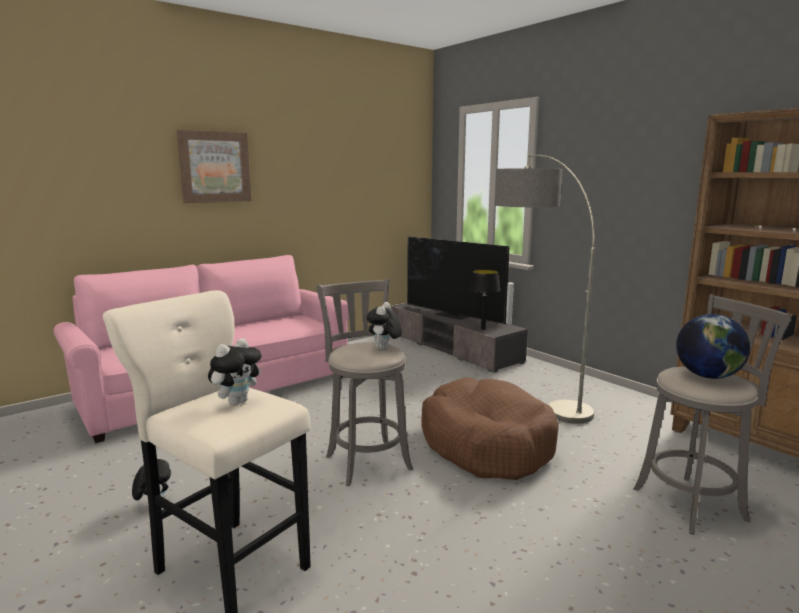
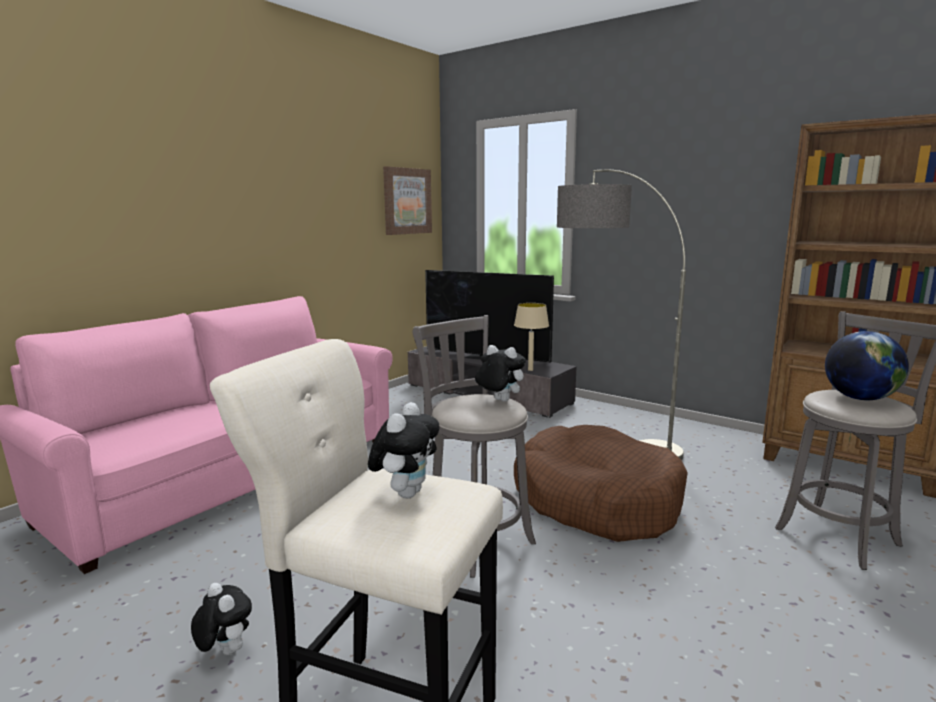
camera: 15 degrees left, 0 degrees up
(214, 167) = (200, 185): picture -> picture (407, 201)
(384, 349) = (499, 401): plush toy -> plush toy turned 120 degrees clockwise
(483, 329) = (530, 370): black table lamp -> beige table lamp

